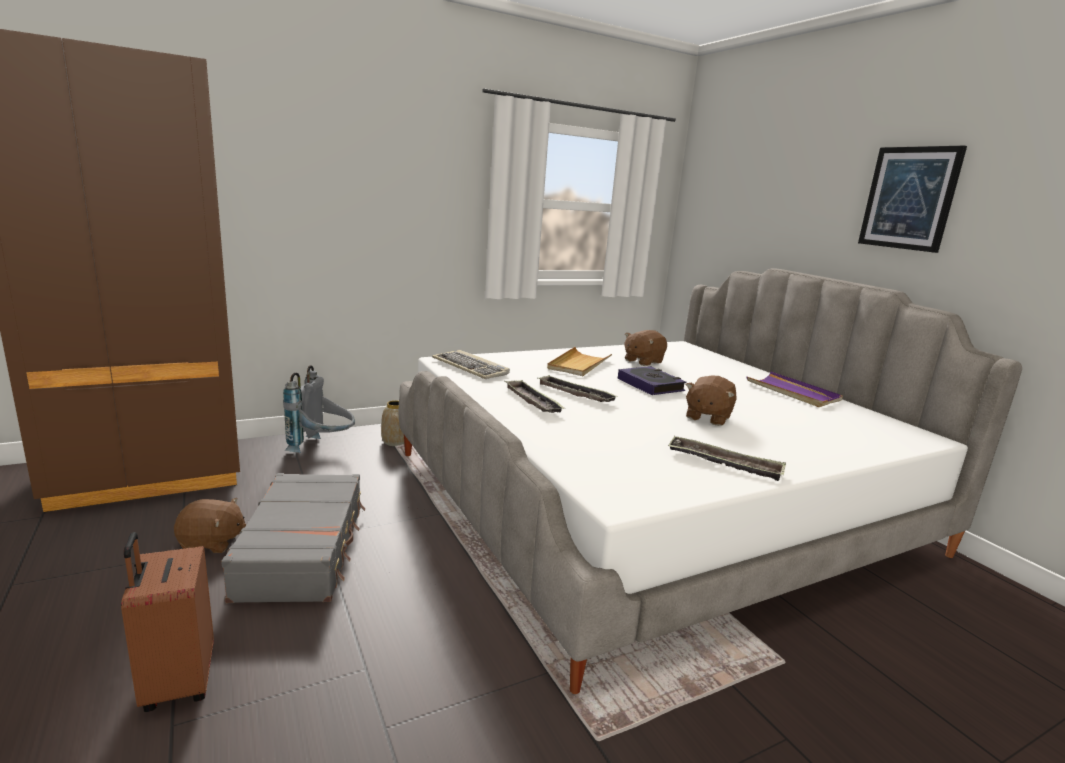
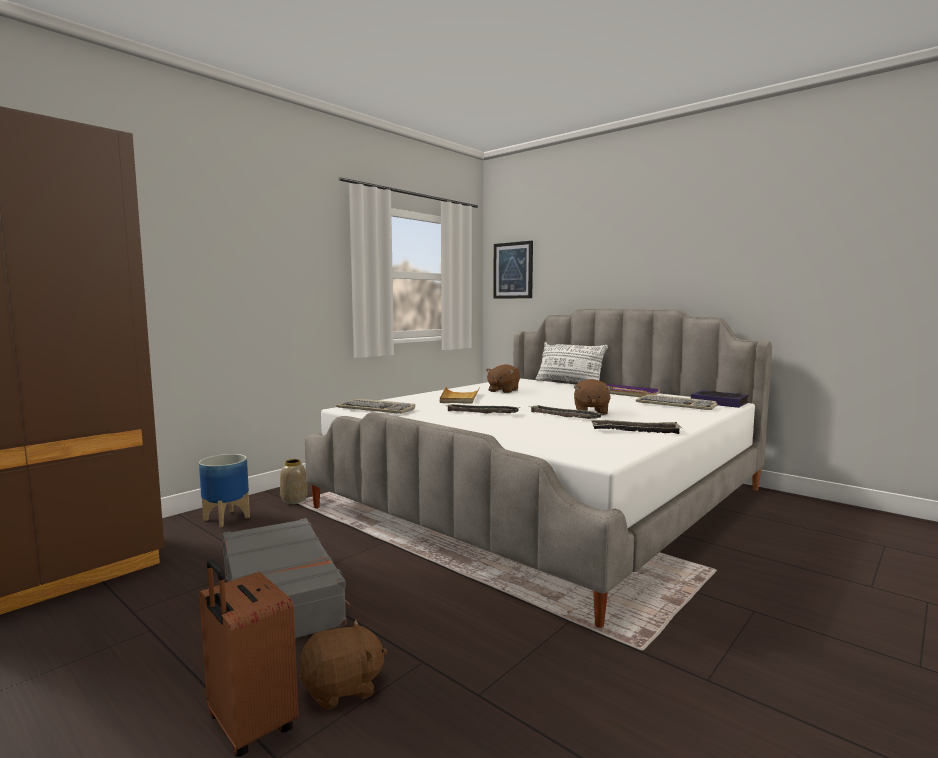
camera: 20 degrees left, 10 degrees down
(212, 543) = (177, 613): brown plush toy -> brown plush toy (342, 688)
(323, 448) = (226, 518): grey backpack -> planter
(532, 401) = (456, 420): tray -> tray (564, 416)
(650, 385) = (528, 402): book -> book (719, 403)
(740, 362) = (569, 383): none -> white pillow
(840, 427) = (676, 405): none -> keyboard
(909, 198) = (670, 246): picture -> picture (513, 270)

